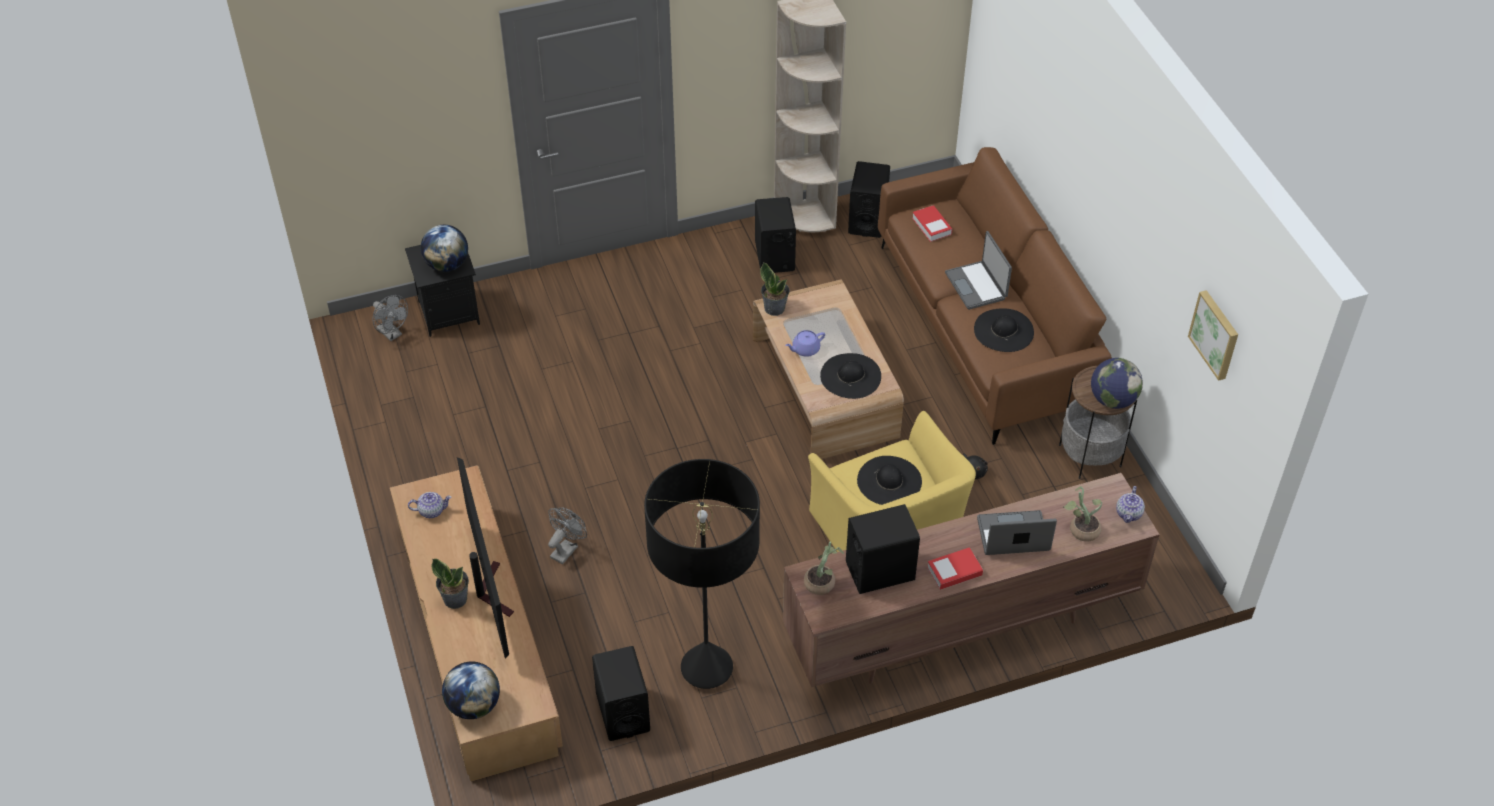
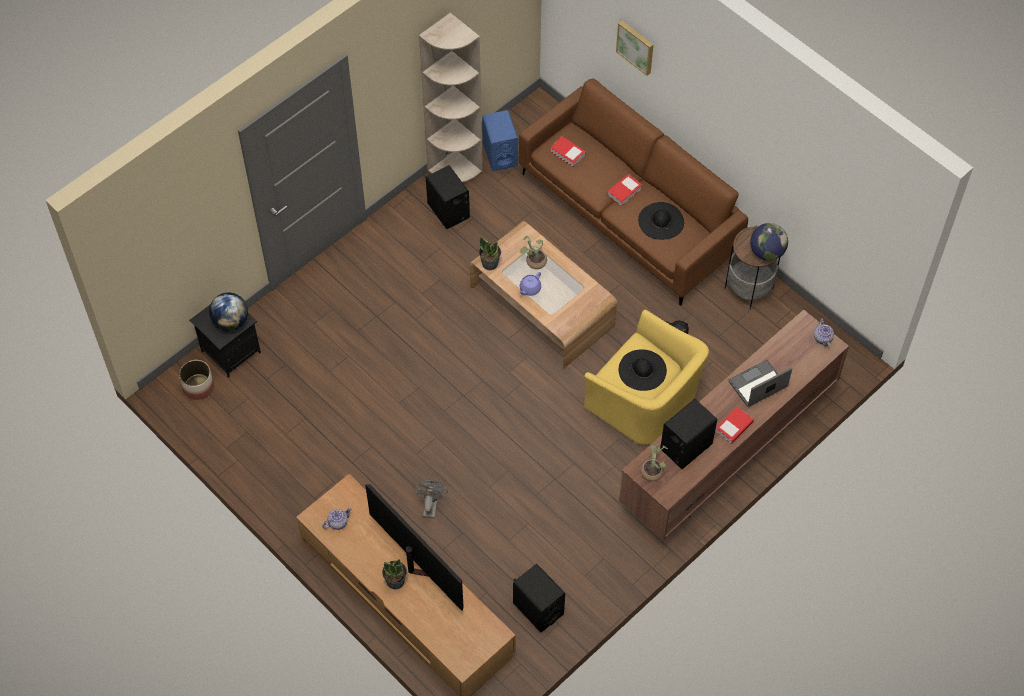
camera: 25 degrees left, 10 degrees up
(392, 334) = (198, 386): grey fan -> planter
(474, 705) = (455, 652): globe -> none
(707, 670) = (577, 554): black floor lamp -> none
(850, 376) = (572, 298): black hat -> none
(867, 220) = (500, 154): black speaker -> blue speaker
(977, 286) = (624, 191): laptop -> book
(1081, 529) = (798, 362): potted plant -> potted plant (533, 261)
(1216, 334) = (847, 199): picture -> picture (636, 46)

